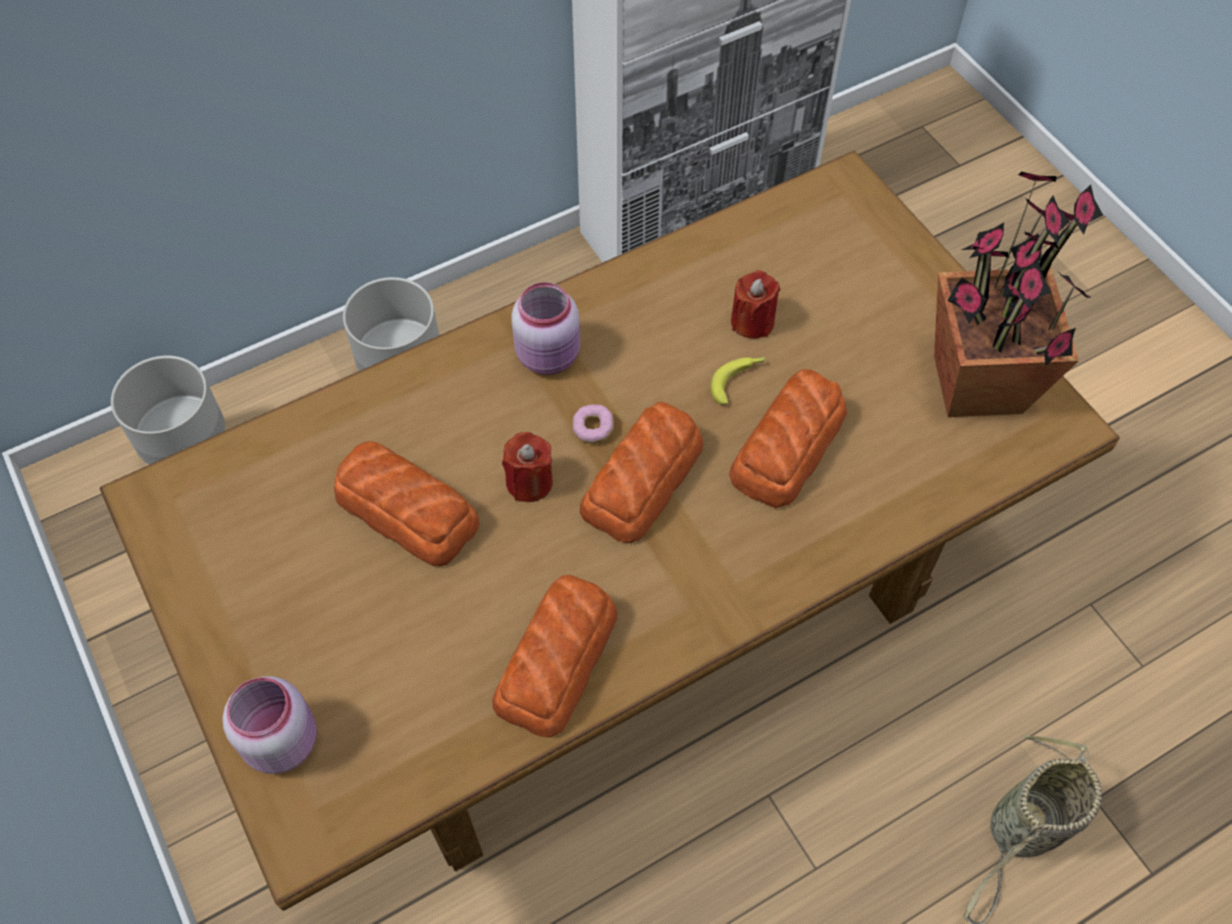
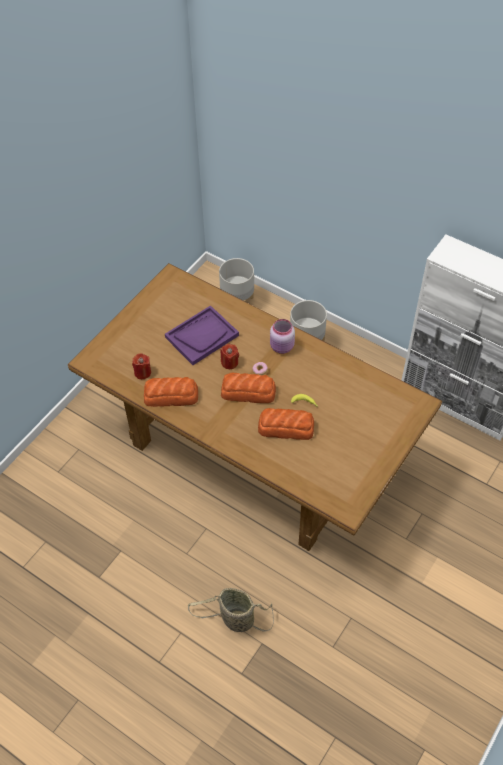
camera: 65 degrees right, 5 degrees down
(282, 739) = (113, 342): pink jar -> none
(406, 509) = (202, 336): bread -> purple tray
(752, 322) = (334, 398): red candle -> red candle (142, 372)
(976, 385) = (349, 476): potted plant -> none

